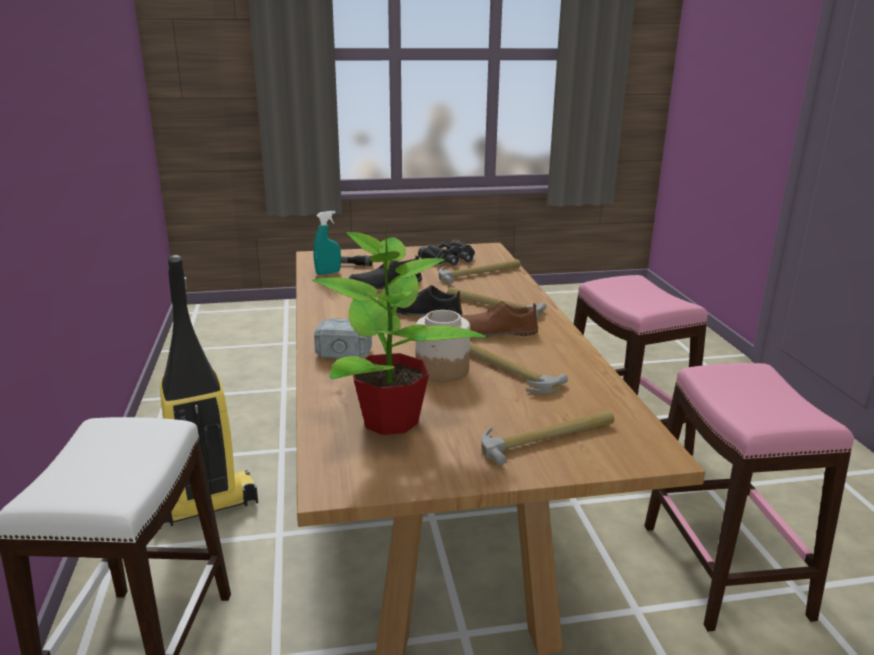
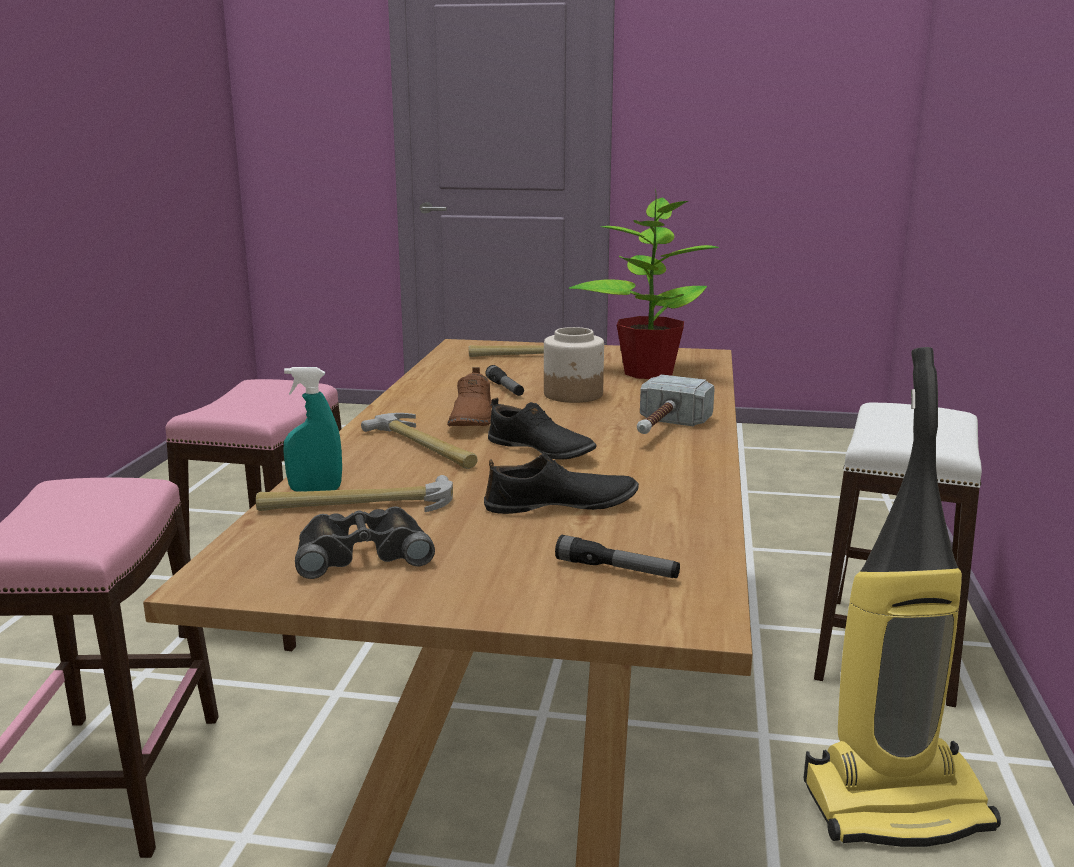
camera: 160 degrees left, 5 degrees down
(328, 273) = (670, 548): turquoise spray bottle -> turquoise spray bottle (315, 490)
(493, 331) = (471, 419): brown shoe -> brown shoe turned 75 degrees clockwise
(506, 369) = (505, 388): hammer -> flashlight

